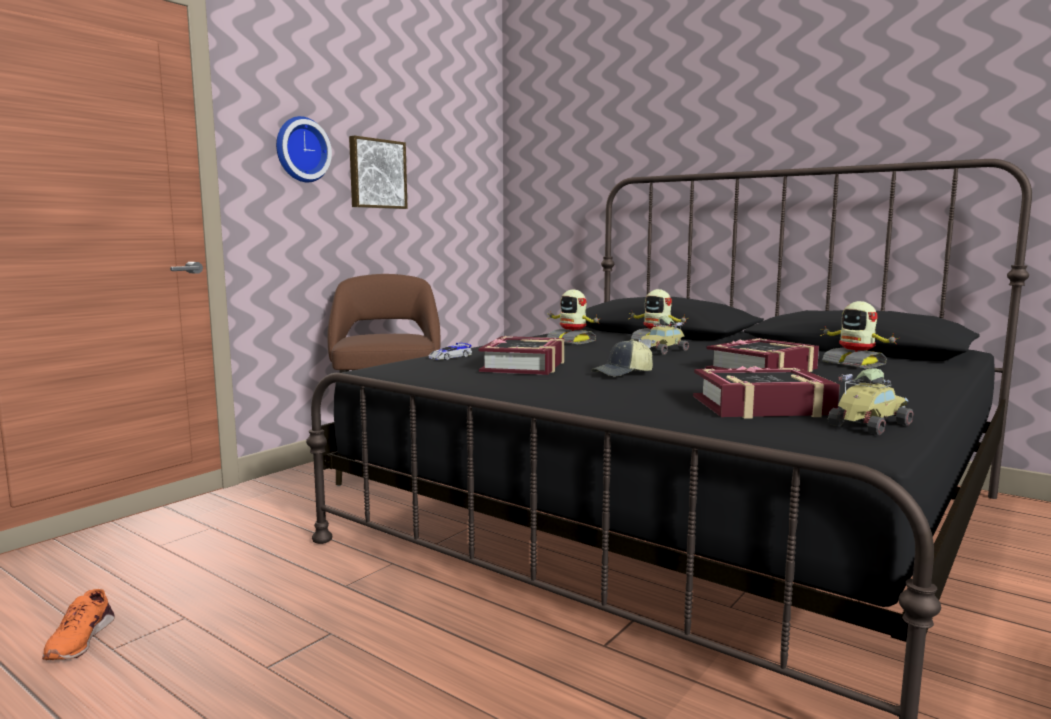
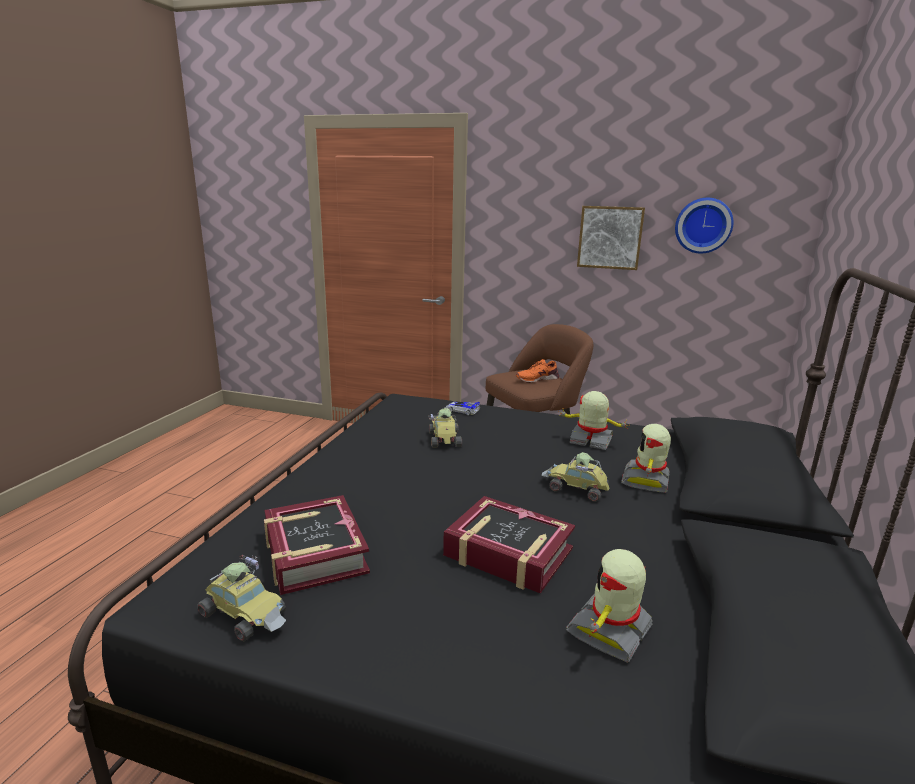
camera: 70 degrees right, 10 degrees up
(79, 640) = (268, 468): orange shoe -> orange shoe (537, 379)
(300, 150) = (532, 220): wall clock -> wall clock (703, 225)
(524, 366) = (443, 439): book -> toy car
(572, 341) = (590, 441): toy robot -> toy robot turned 90 degrees clockwise
(623, 374) = (433, 479): cap -> none

